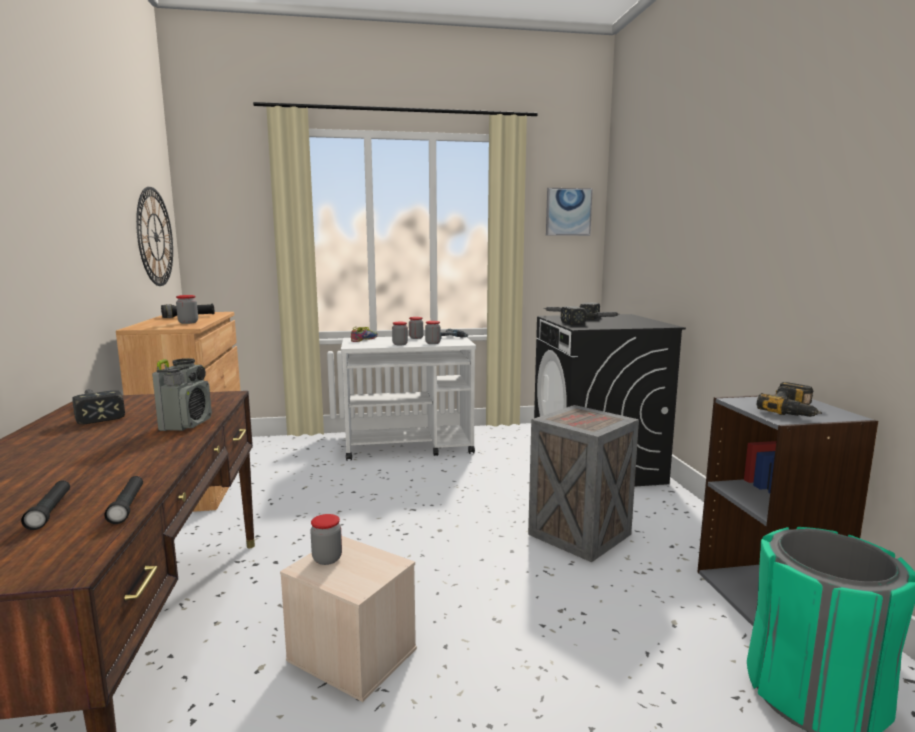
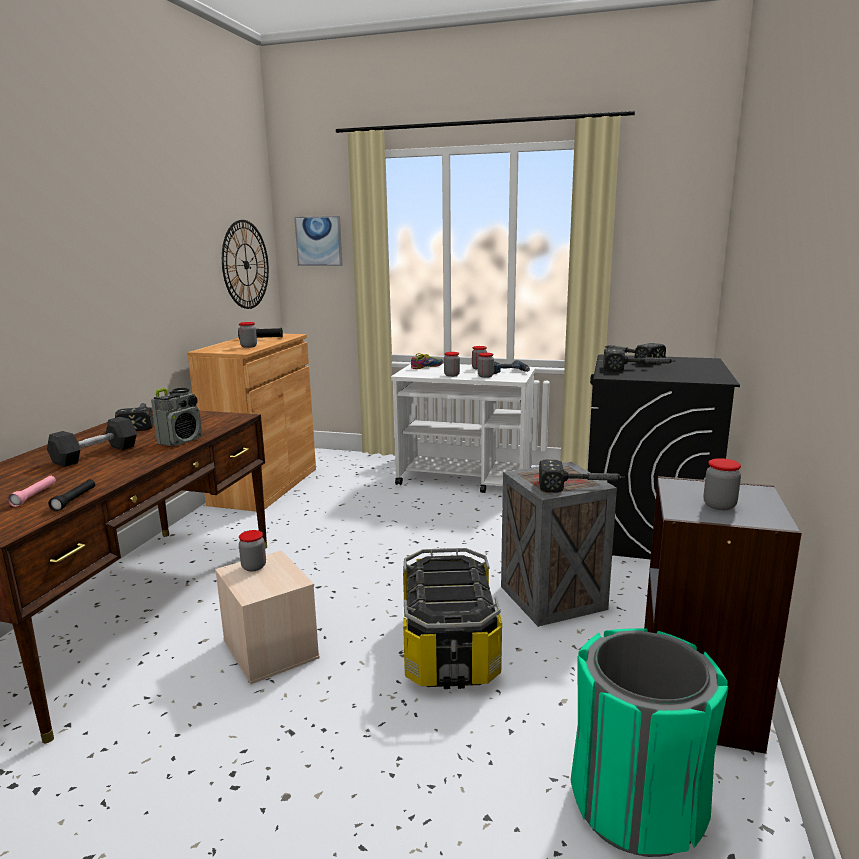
camera: 25 degrees right, 5 degrees up
(50, 511) = (34, 495): black flashlight -> pink flashlight
(81, 452) = (95, 455): none -> grey dumbbell
(536, 601) = (450, 648): none -> storage box
(568, 212) = (676, 227): picture -> picture (319, 241)
(612, 422) = (581, 486): none -> hammer
(795, 411) = (719, 505): power drill -> jar

